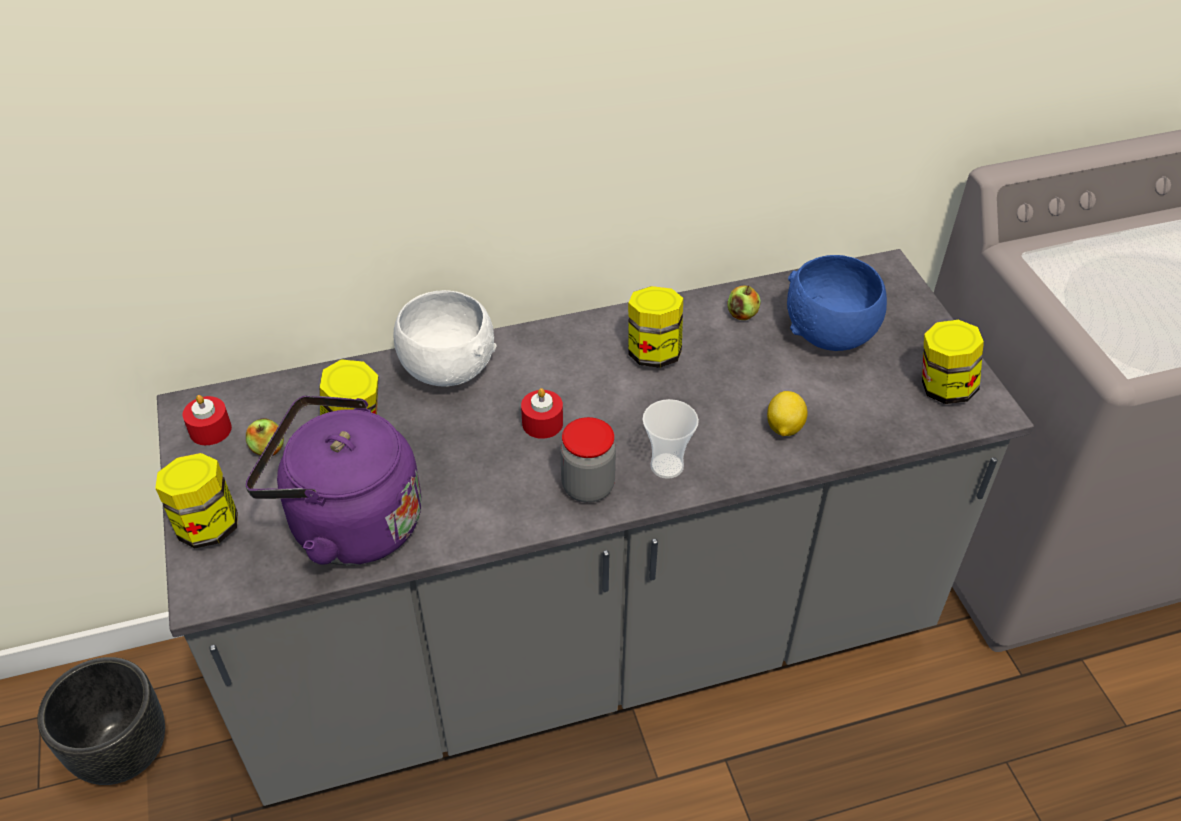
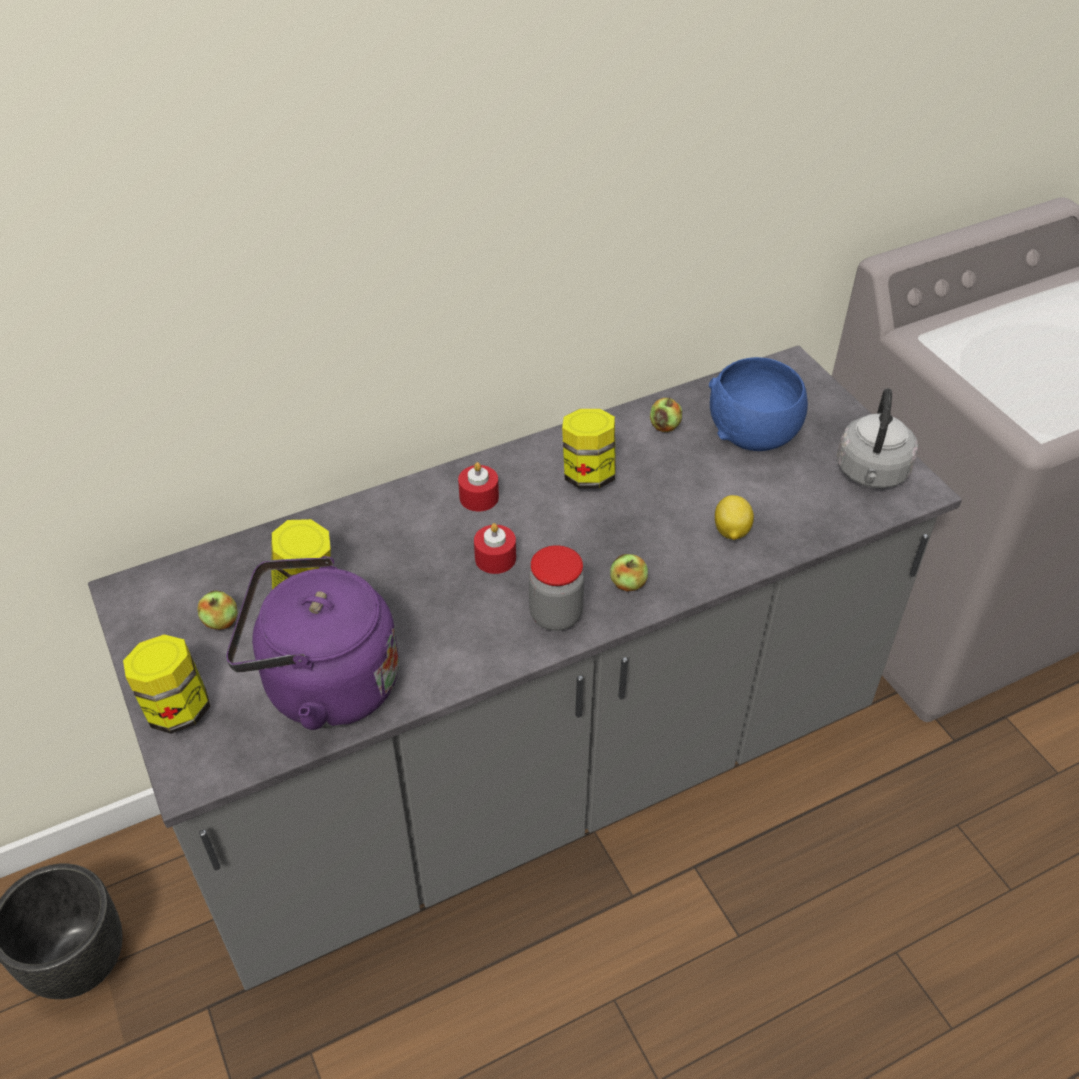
camera: 10 degrees left, 0 degrees up
(210, 430) = (155, 610): red candle -> red candle (479, 497)
(446, 368) = (385, 516): white bowl -> none
(667, 466) = (628, 584): cup -> apple
(943, 388) = (871, 474): jar -> grey kettle

